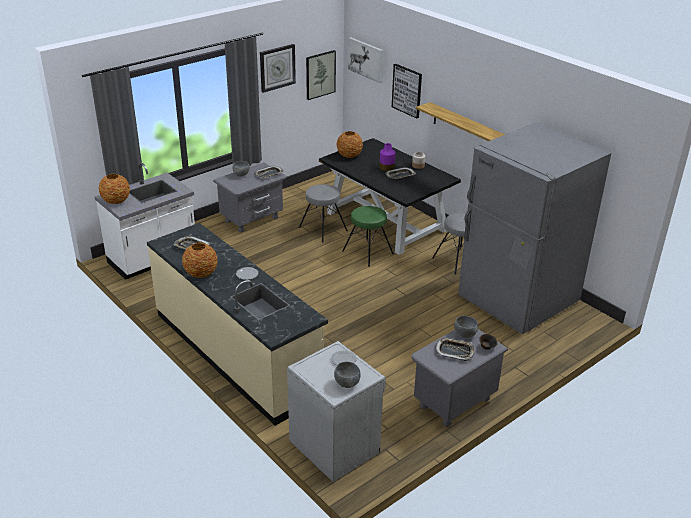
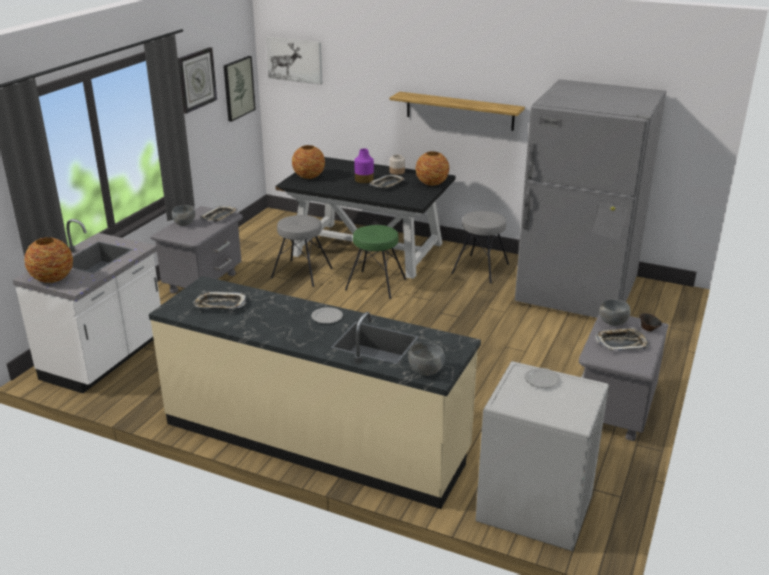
camera: 25 degrees left, 5 degrees down
(201, 273) = (264, 331): vase -> vase (432, 183)
(346, 384) = (575, 405): grey bowl -> grey bowl (426, 372)
(407, 90) = (363, 85): picture -> none

